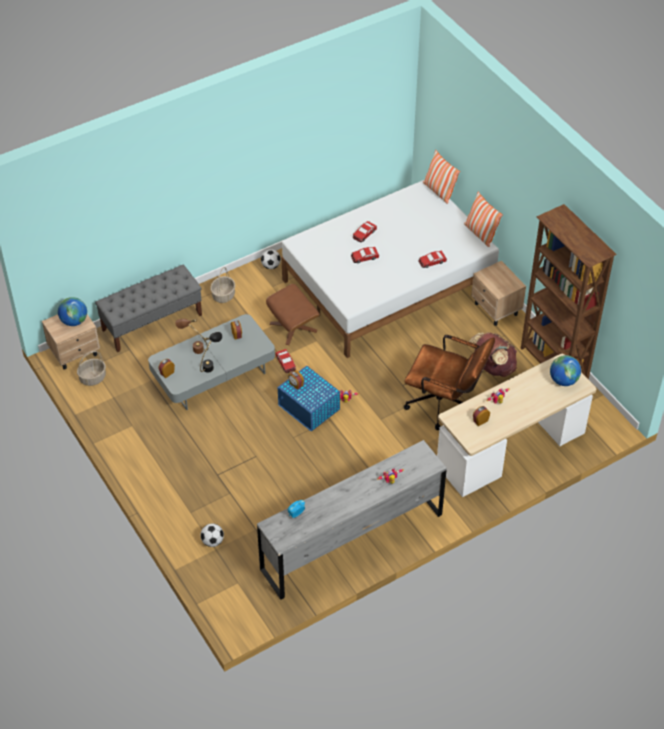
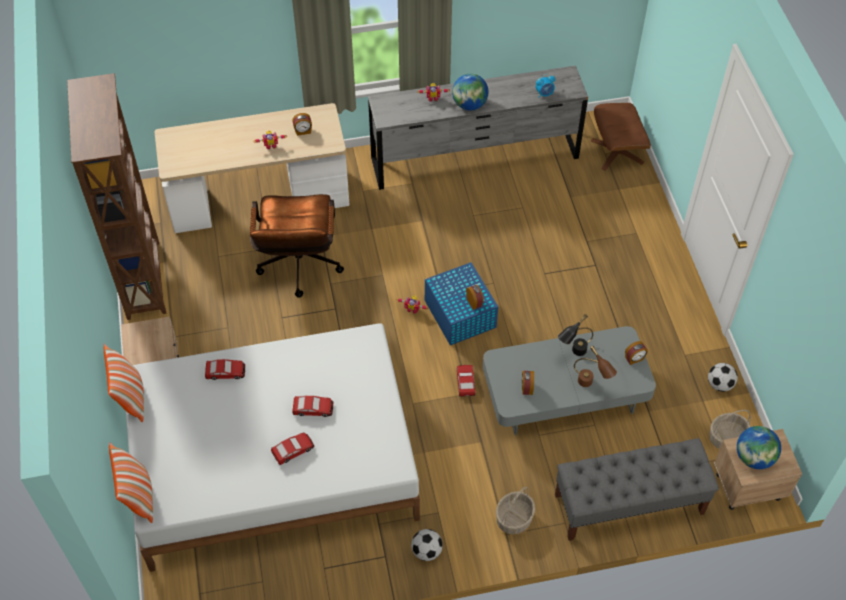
camera: 160 degrees left, 5 degrees up
(212, 541) = (620, 197): football -> football (719, 384)
(293, 327) = (434, 433): brown ottoman -> brown ottoman (616, 151)
(445, 405) = (299, 269): brown office chair -> brown office chair turned 135 degrees counterclockwise
(492, 367) = (216, 298): brown backpack -> none
(563, 380) = (183, 148): globe -> globe (469, 105)

